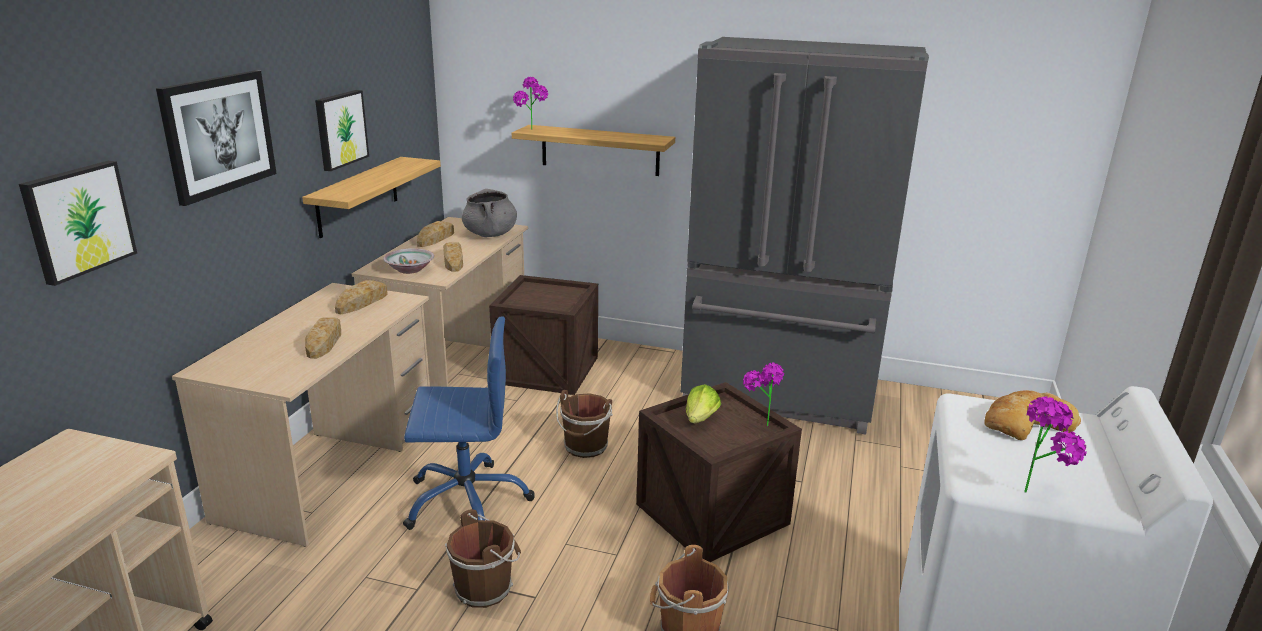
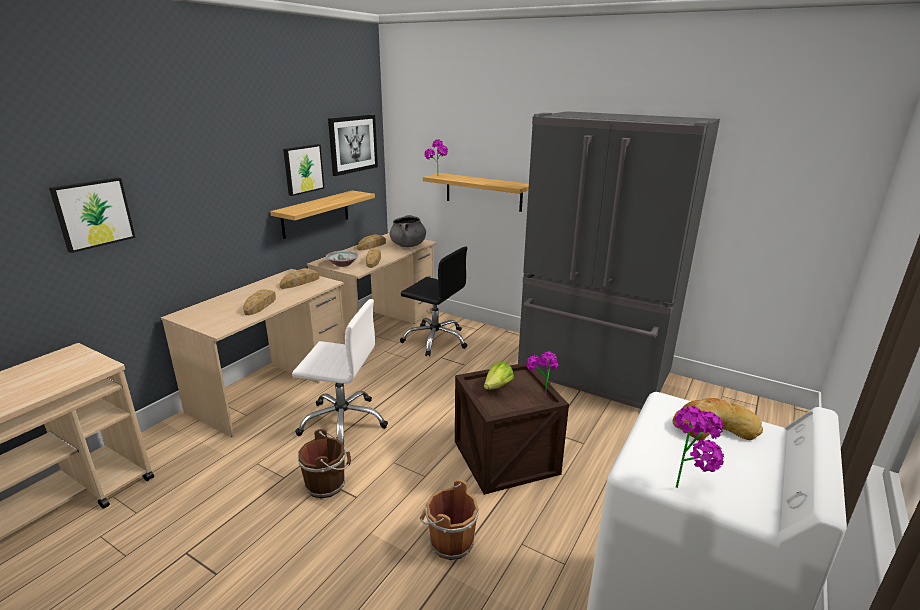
camera: 15 degrees right, 0 degrees up
(218, 134) = (204, 166): picture -> picture (353, 144)
(467, 501) = (343, 422): blue office chair -> white office chair
(547, 370) = (435, 340): crate -> black office chair
(585, 447) = (437, 396): brown bucket -> none

